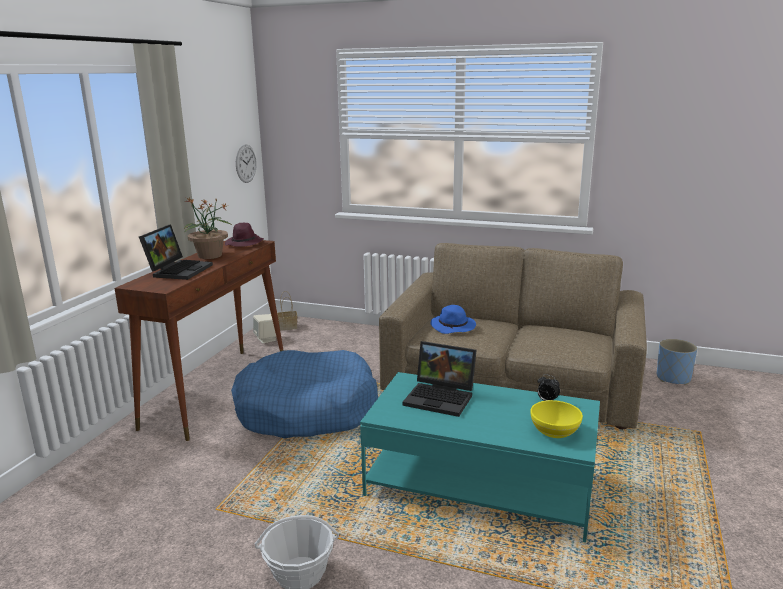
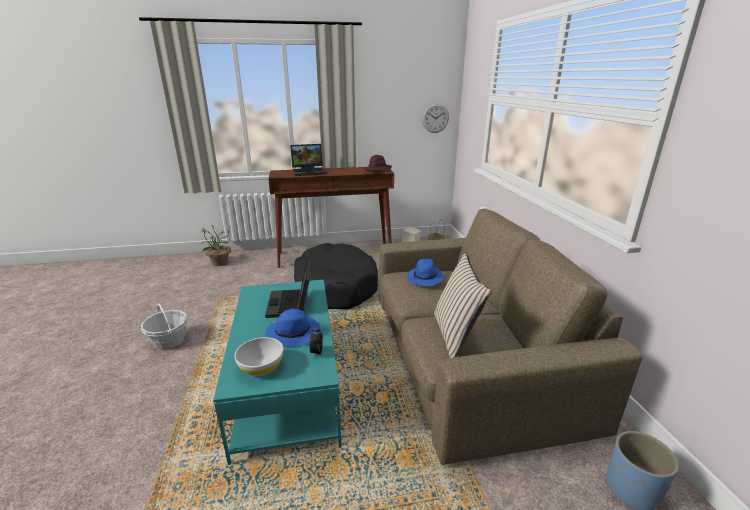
camera: 60 degrees right, 5 degrees up
(210, 256) = (342, 170): potted plant -> potted plant (219, 263)
(306, 410) = (336, 286): blue dog bed -> black dog bed
(505, 406) = (294, 333): none -> blue hat
(554, 431) = (261, 367): yellow bowl -> white bowl
(559, 342) = (455, 335): none -> beige pillow

